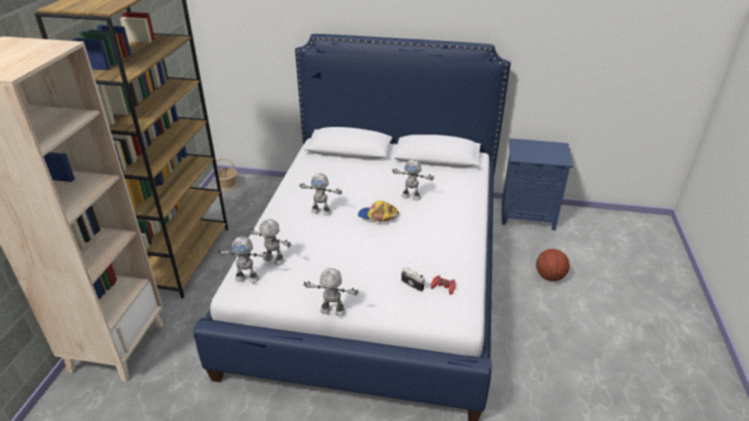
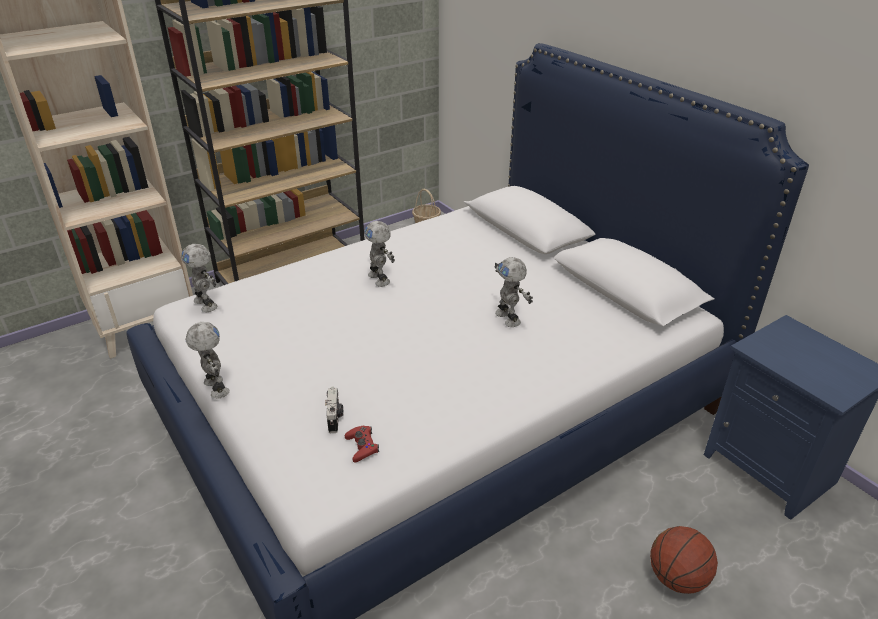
camera: 45 degrees right, 0 degrees up
(273, 260) = (252, 300): toy robot -> none
(377, 216) = (428, 317): cap -> none

